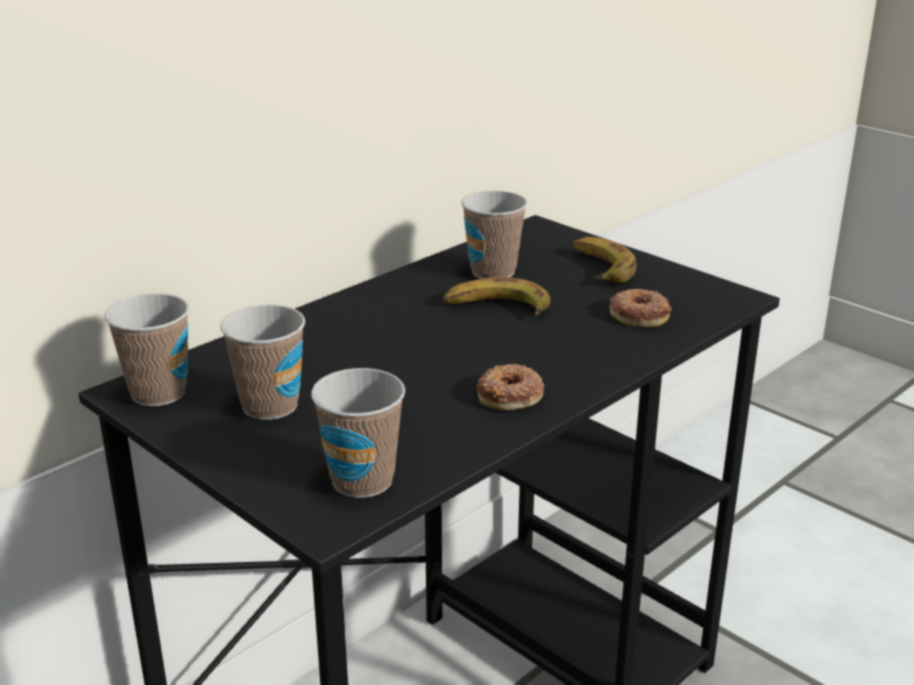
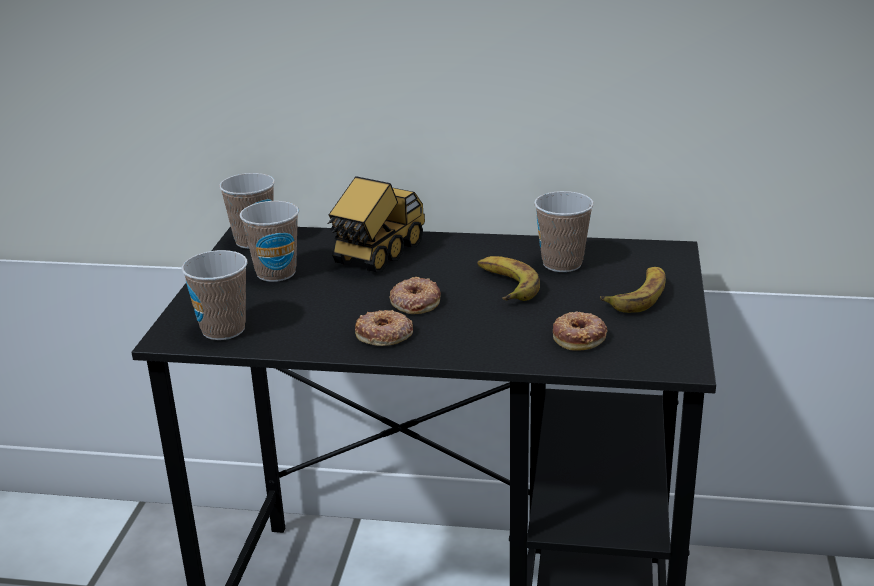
camera: 55 degrees right, 0 degrees up
(327, 340) = (378, 255): none -> toy truck
(464, 357) = (415, 302): none -> donut

